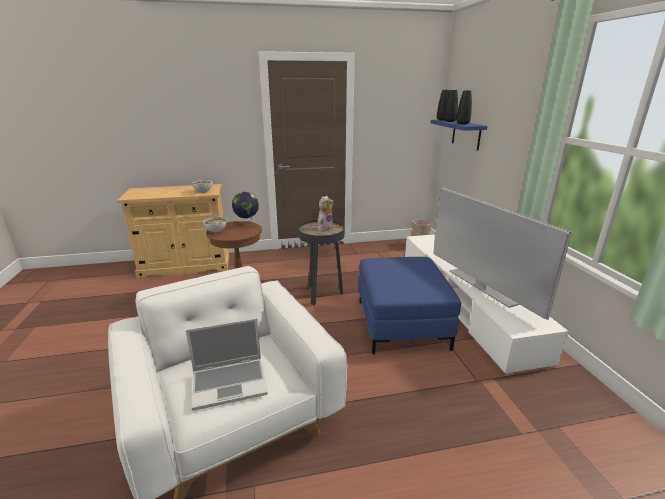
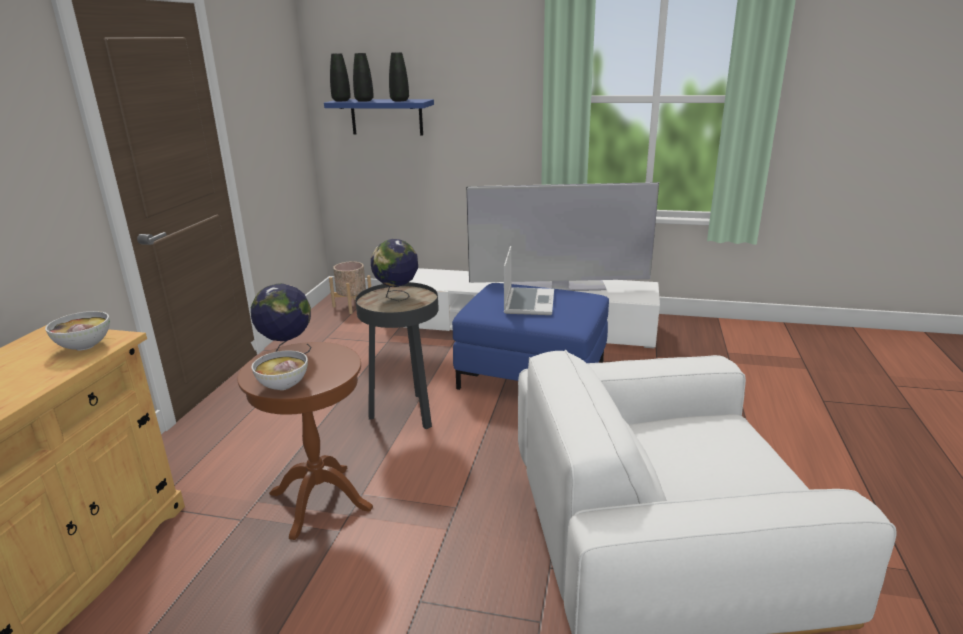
camera: 65 degrees left, 0 degrees up
(230, 383) = (733, 461): laptop -> laptop (528, 302)
(325, 228) = (397, 297): plush toy -> globe

